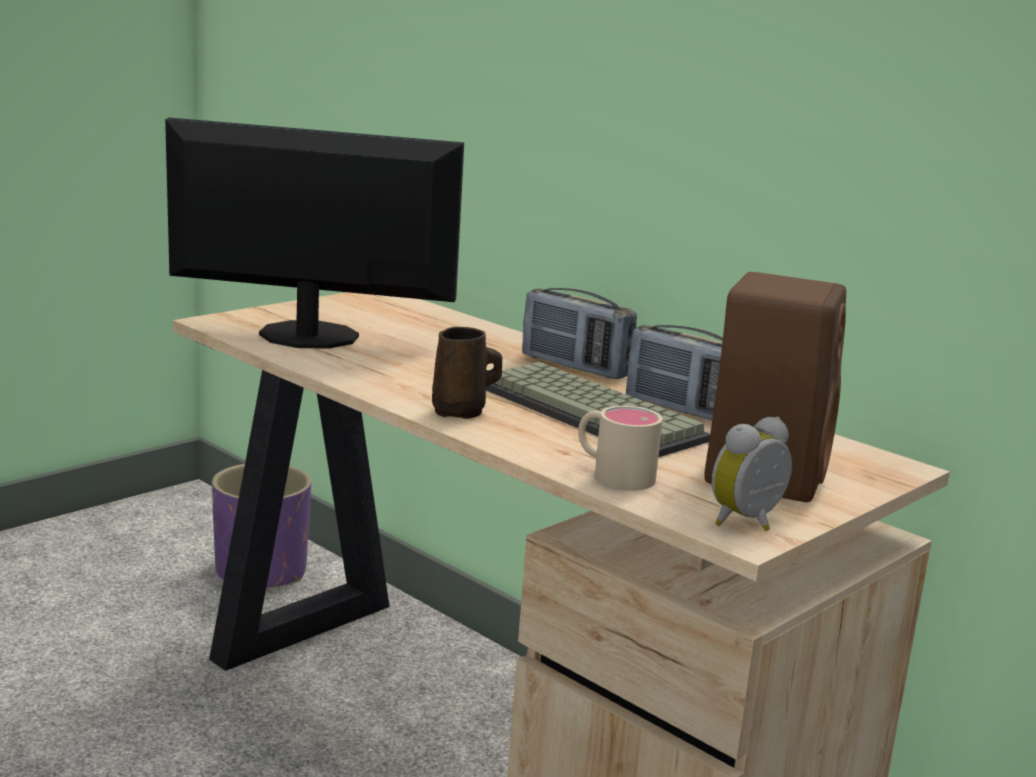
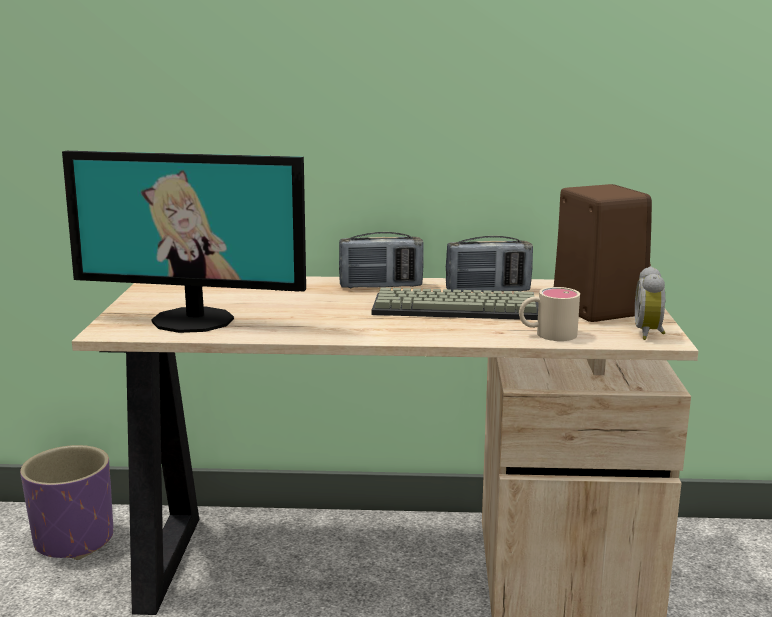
camera: 40 degrees left, 0 degrees up
(308, 336) = (194, 319): monitor -> monitor turned 135 degrees counterclockwise
(461, 412) = (401, 331): brown mug -> none

